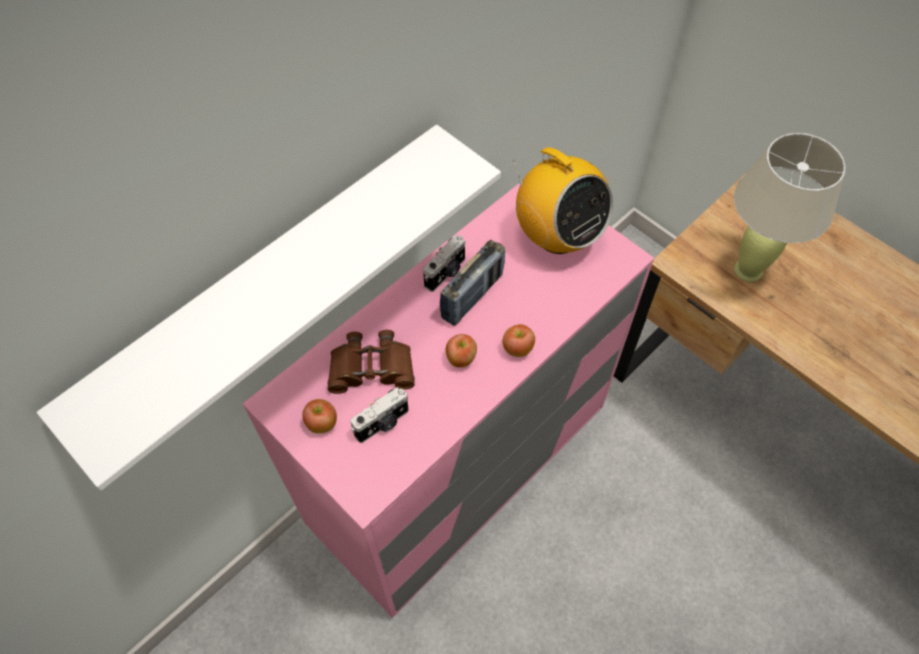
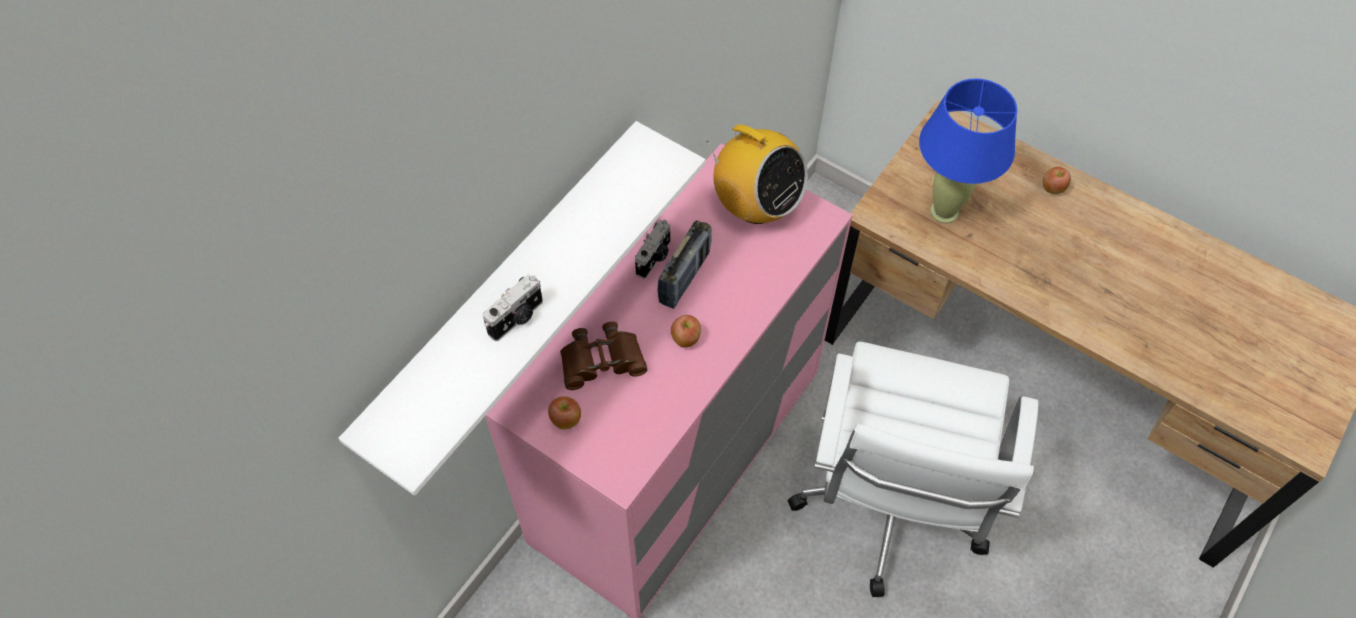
camera: 10 degrees left, 0 degrees up
(383, 424) = (624, 411): camera -> camera (517, 318)
(517, 349) = (738, 321): apple -> apple (1052, 188)
(650, 550) = (888, 510): none -> white office chair
(748, 270) = (944, 211): beige table lamp -> blue table lamp

